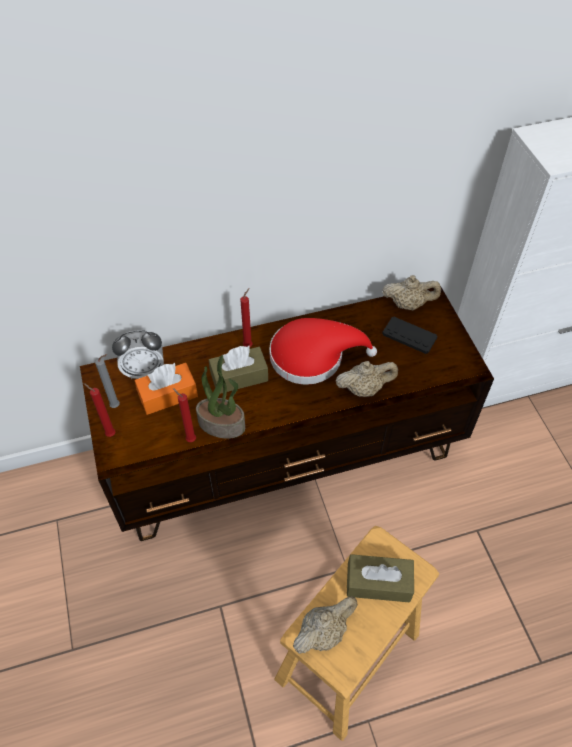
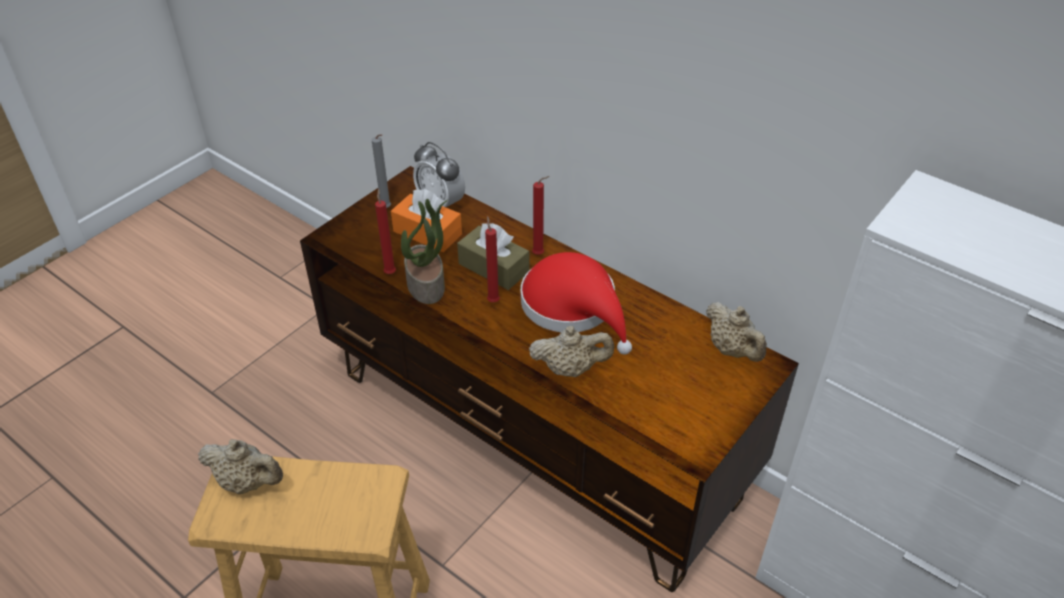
camera: 55 degrees right, 10 degrees down
(109, 434) = (353, 220): red candle -> red candle (493, 300)
(364, 389) = (570, 369): beige teapot -> beige teapot turned 45 degrees counterclockwise
(378, 583) = (334, 502): brown tissue box -> none
(409, 336) = (685, 372): black game controller -> none

